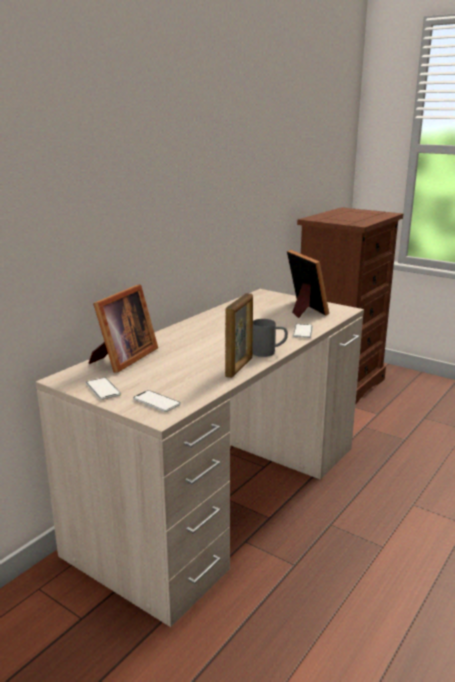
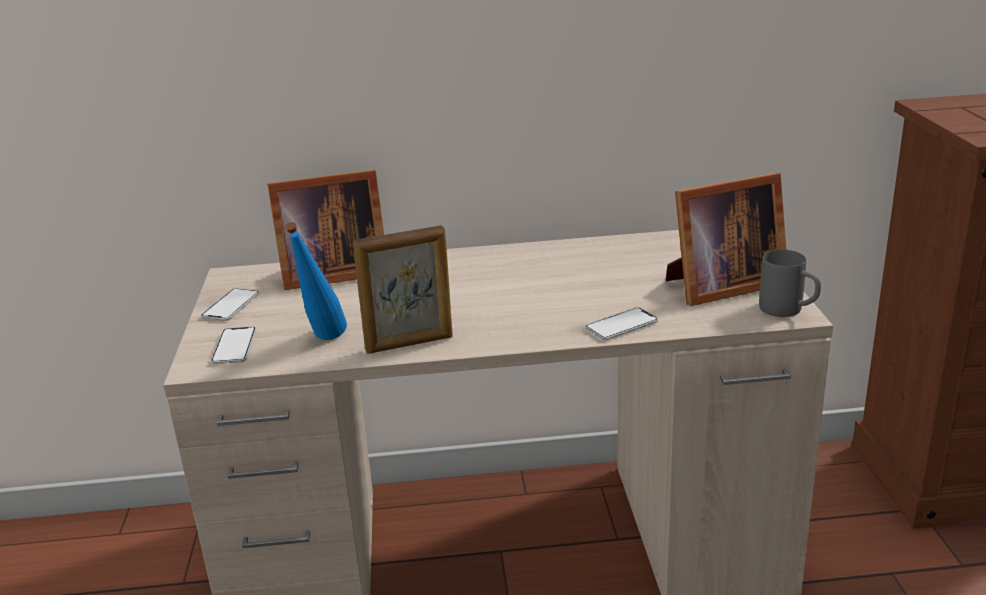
camera: 50 degrees right, 5 degrees up
(198, 382) = (323, 342): none -> blue bottle
(268, 352) = (495, 338): grey mug -> grey mug (788, 311)
(303, 309) = (720, 286): picture frame -> picture frame turned 45 degrees clockwise

